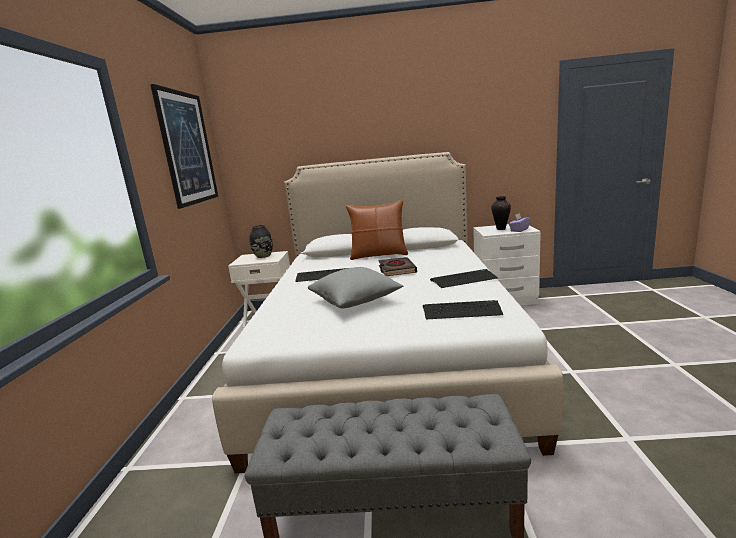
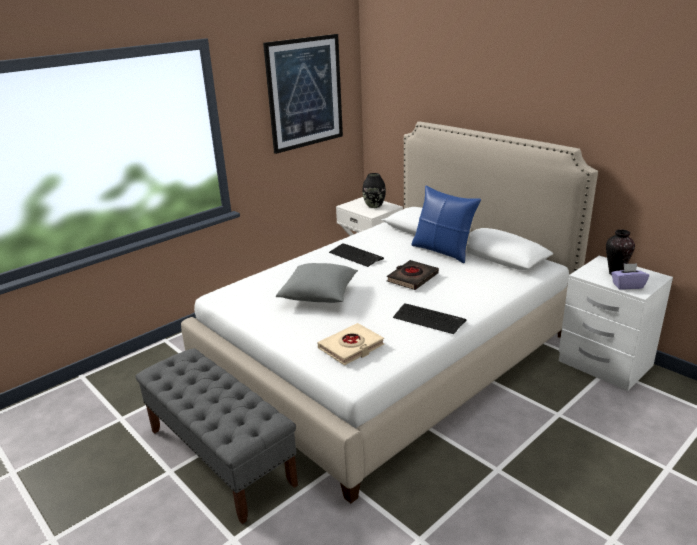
camera: 45 degrees right, 10 degrees up
(379, 255) = (443, 251): brown pillow -> blue pillow
(462, 311) = (351, 347): keyboard -> beige book

